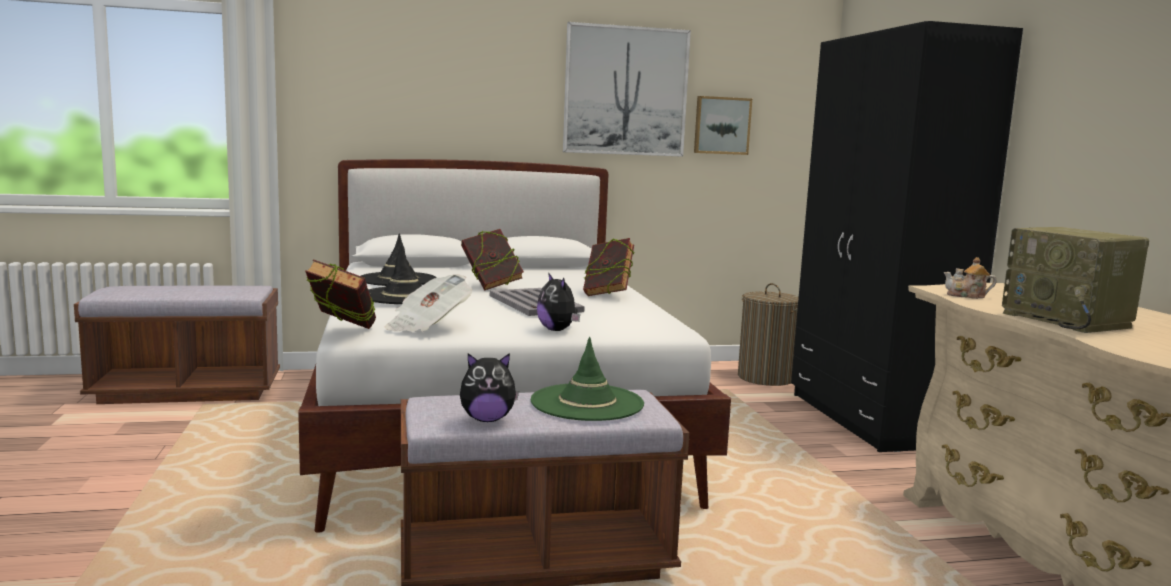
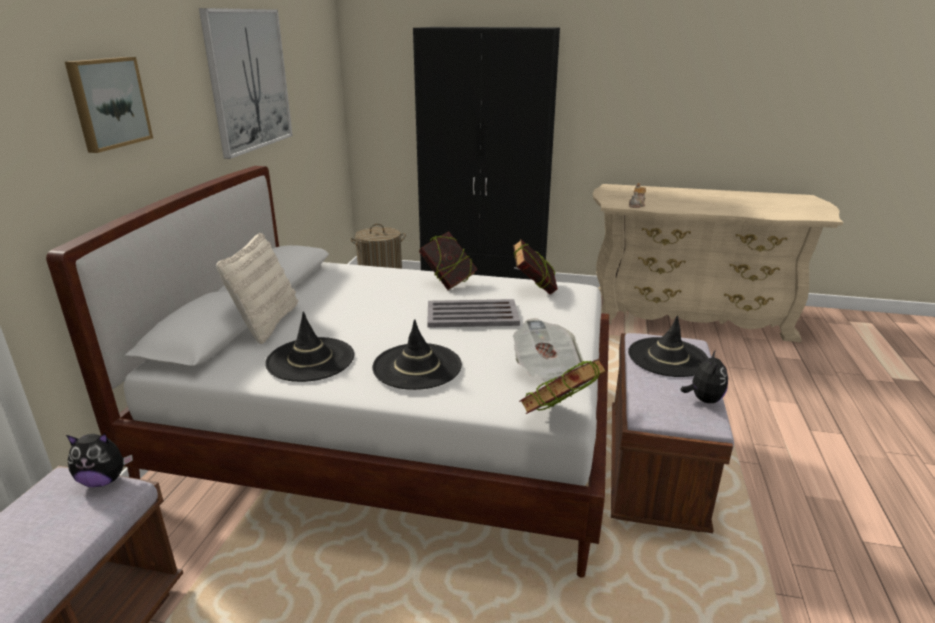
camera: 65 degrees left, 15 degrees up
(451, 269) = (267, 324): none -> beige pillow
(491, 287) = (386, 320): book -> book (534, 289)
(558, 330) = (569, 324): plush toy -> plush toy (104, 480)
(587, 403) = (667, 357): green hat -> black hat
(721, 125) = (301, 99): picture -> picture (108, 103)
(1068, 321) = (702, 206): radio -> none

